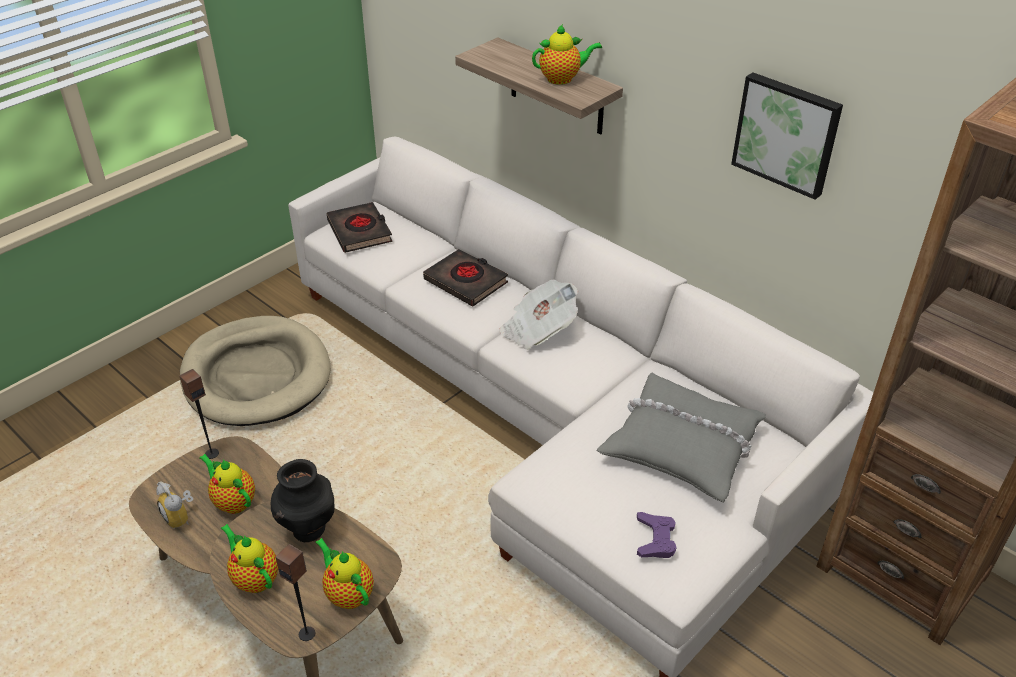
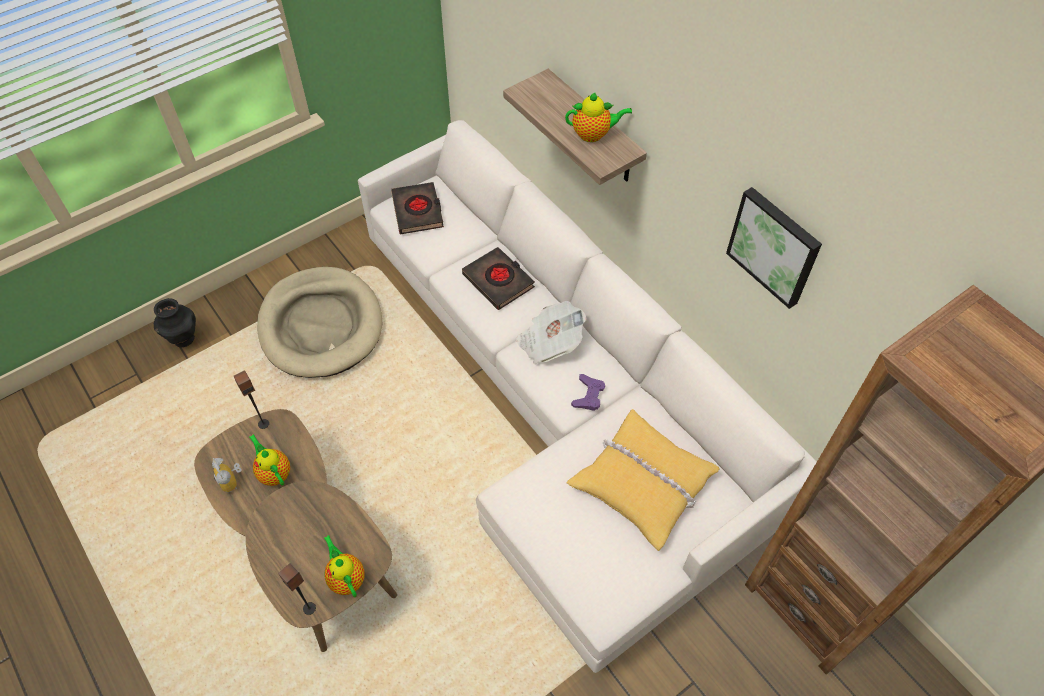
camera: 10 degrees right, 15 degrees up
(254, 578) = (278, 551): teapot -> none
(308, 530) = (325, 514): black vase -> black vase (184, 339)
(655, 539) = (596, 571): purple game controller -> purple game controller (588, 395)
(682, 445) = (642, 483): grey pillow -> yellow pillow

